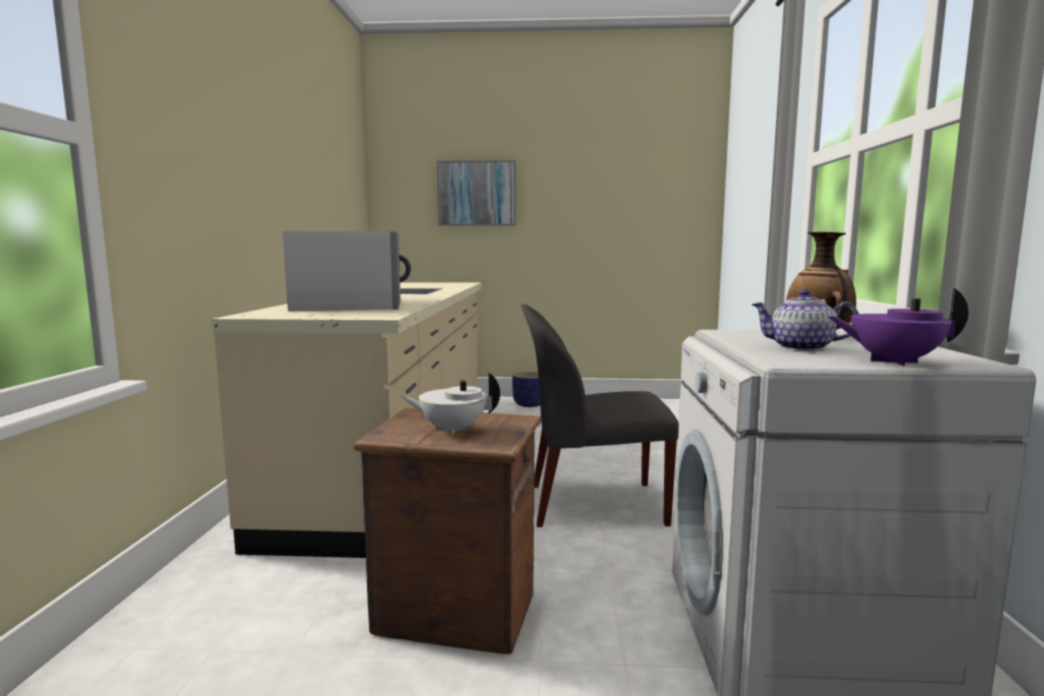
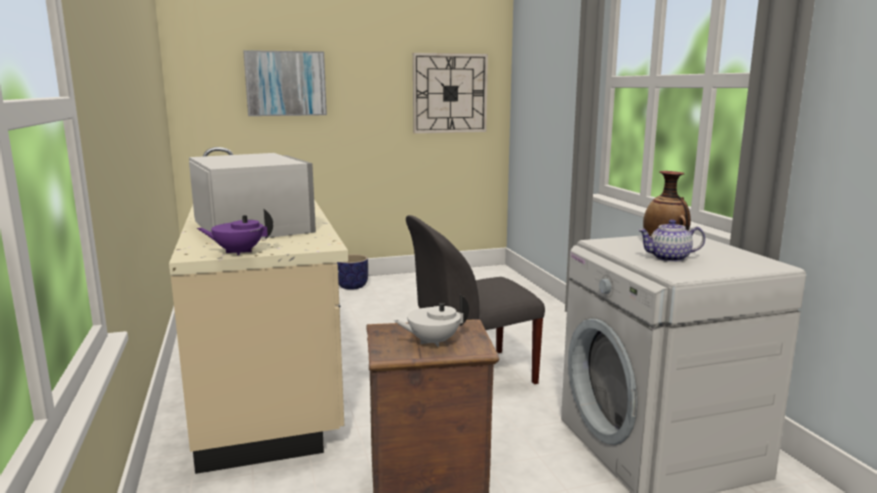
camera: 20 degrees left, 5 degrees up
(650, 203) = (450, 93): none -> wall clock
(892, 361) = (732, 268): purple teapot -> purple teapot (238, 252)

